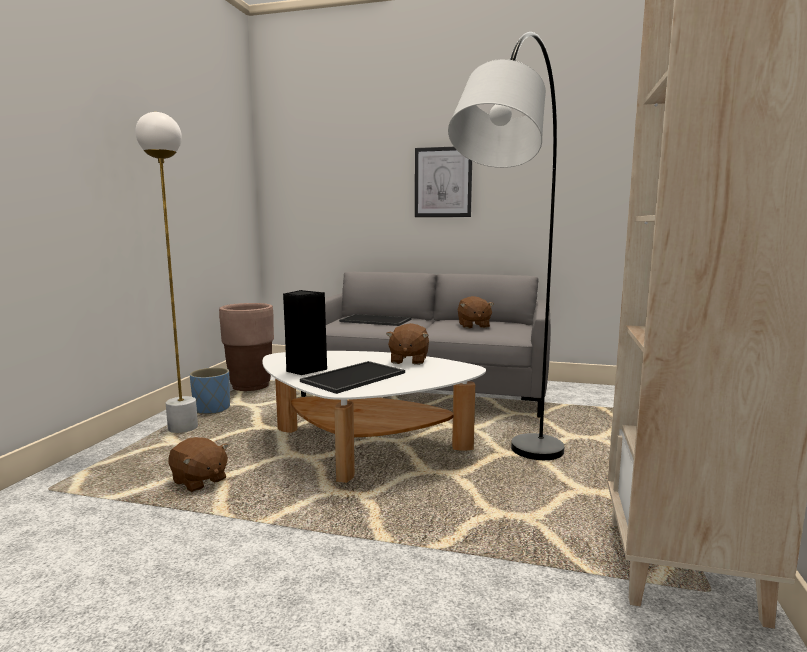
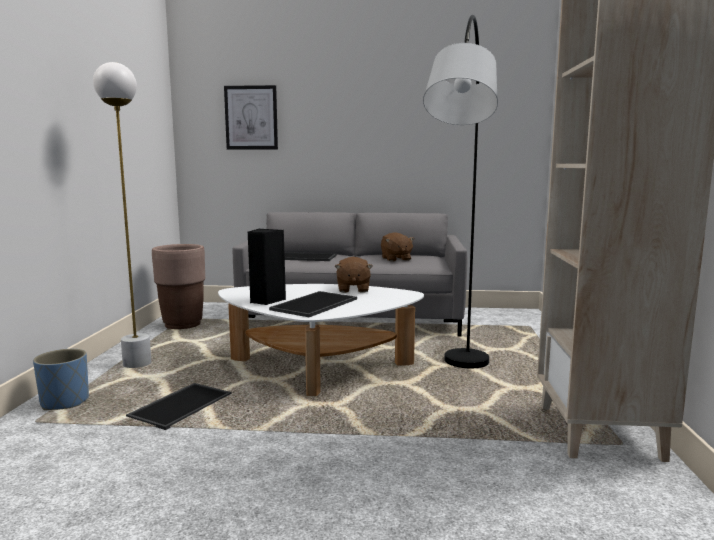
camera: 10 degrees left, 0 degrees up
(199, 481) = (180, 405): brown plush toy -> tray
(212, 409) = (156, 346): blue planter -> blue planter (65, 402)
(443, 182) = (359, 129): picture -> picture (251, 118)

